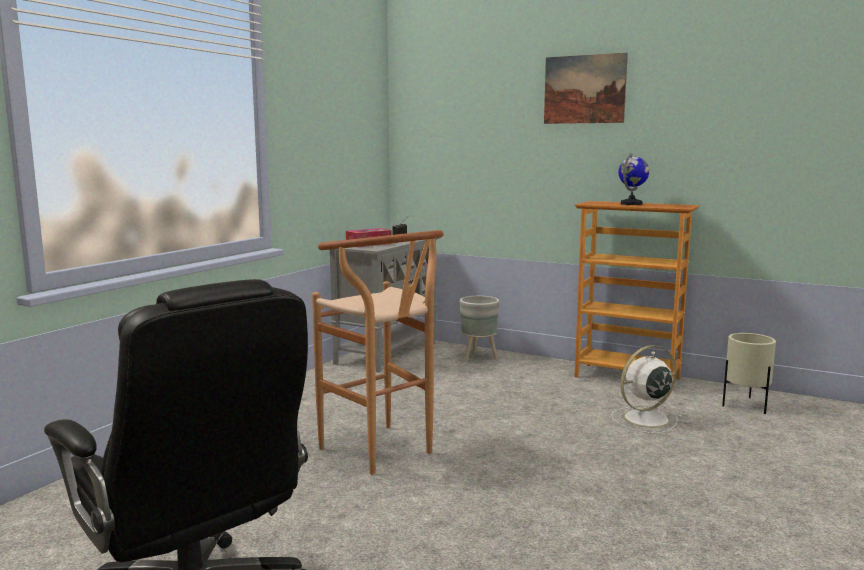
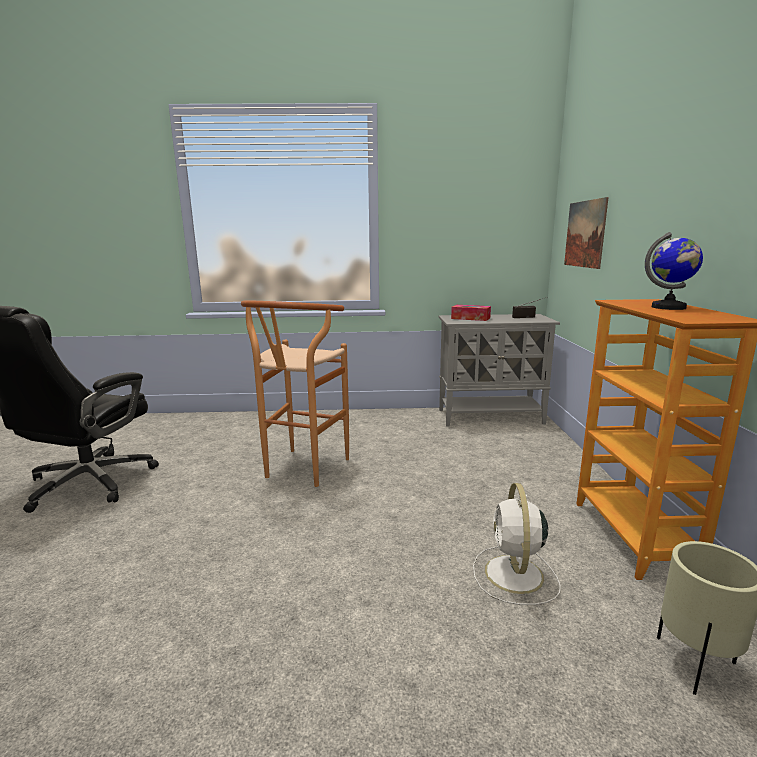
camera: 60 degrees right, 5 degrees up
(479, 357) = (545, 448): grey planter -> none
(584, 89) = (679, 143): picture -> picture (585, 234)
(644, 419) = (514, 576): white fan -> white fan turned 120 degrees counterclockwise

